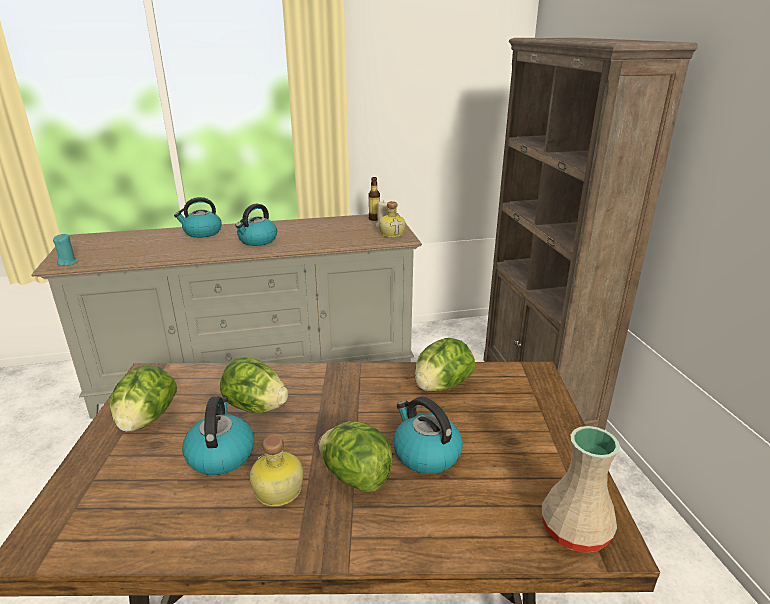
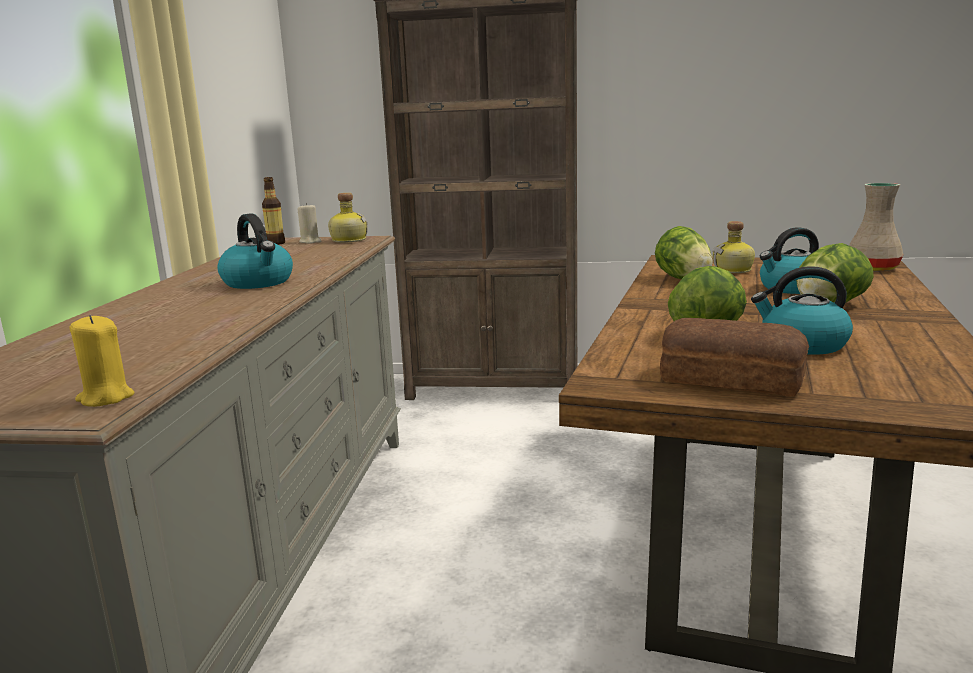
camera: 70 degrees left, 10 degrees down
(68, 263) = (105, 398): turquoise candle -> yellow candle
(147, 420) = (729, 378): lettuce -> bread
(202, 233) = (138, 309): kettle -> none
(277, 491) = (857, 326): bottle -> bottle (733, 270)

